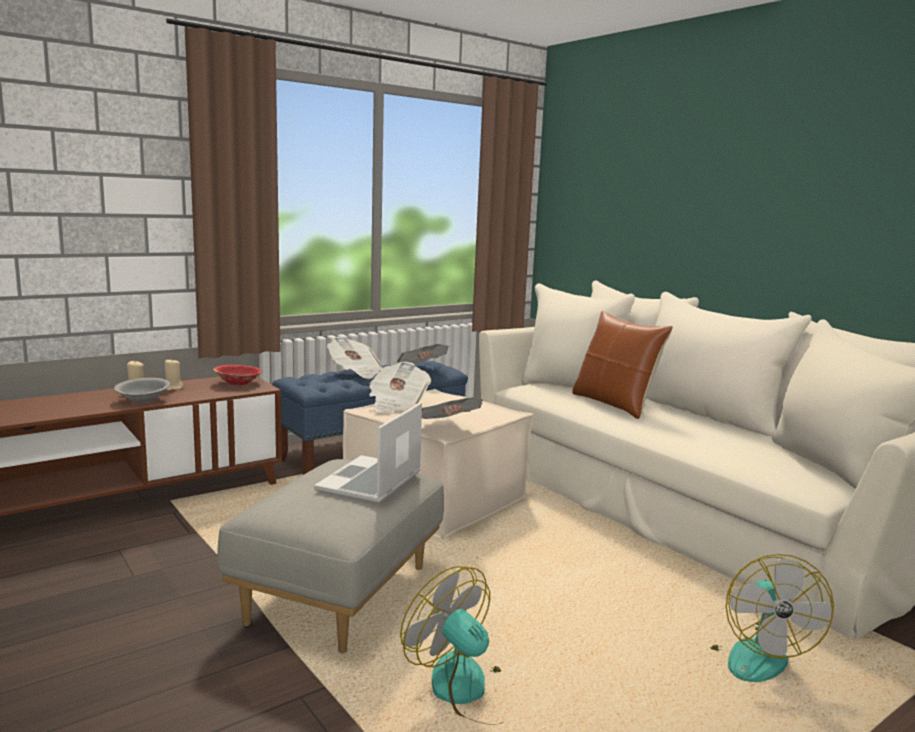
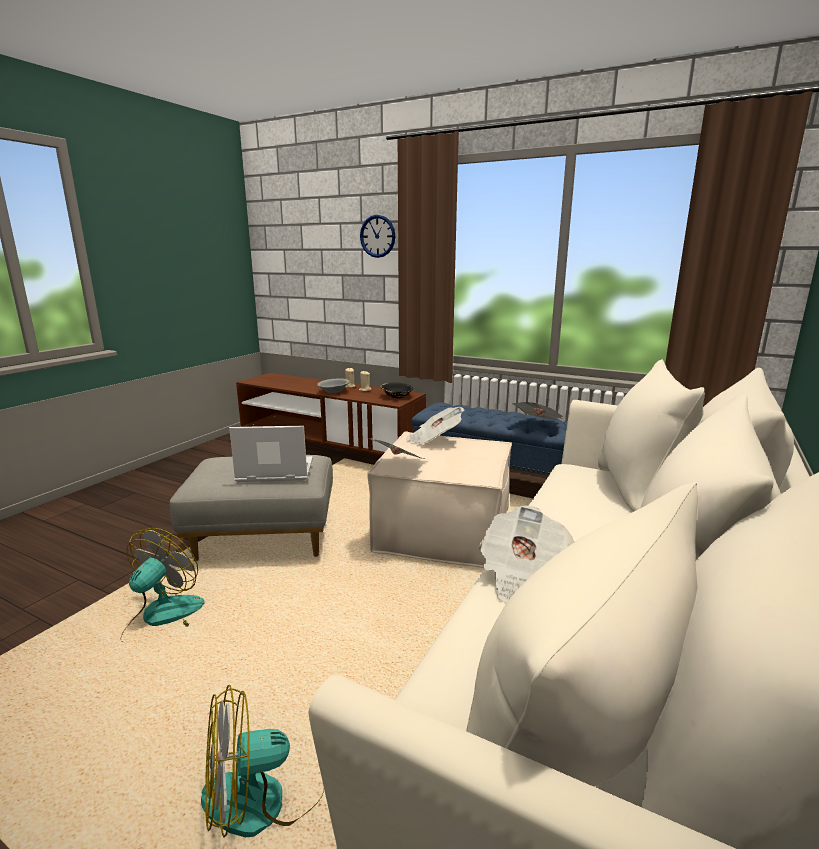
camera: 65 degrees right, 5 degrees up
(134, 156) = (377, 236): none -> wall clock
(238, 383) = (396, 396): red bowl -> black bowl
(355, 372) = (485, 412): newspaper -> newspaper (523, 577)
(614, 404) = (596, 518): brown pillow -> none

